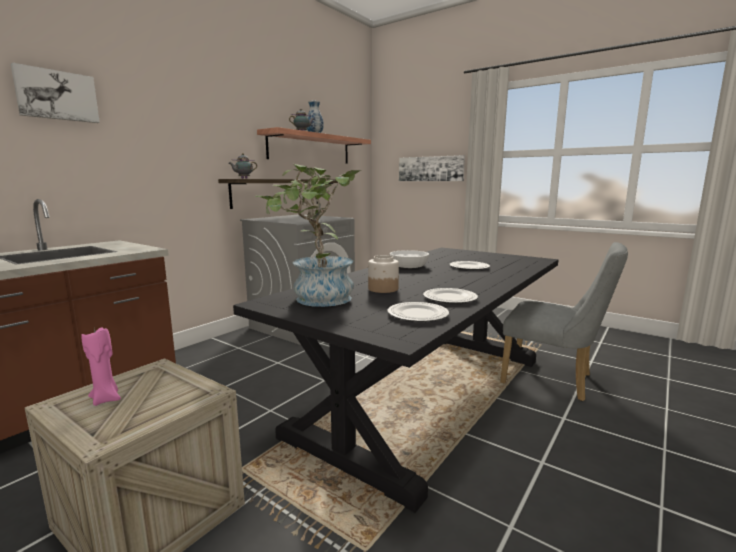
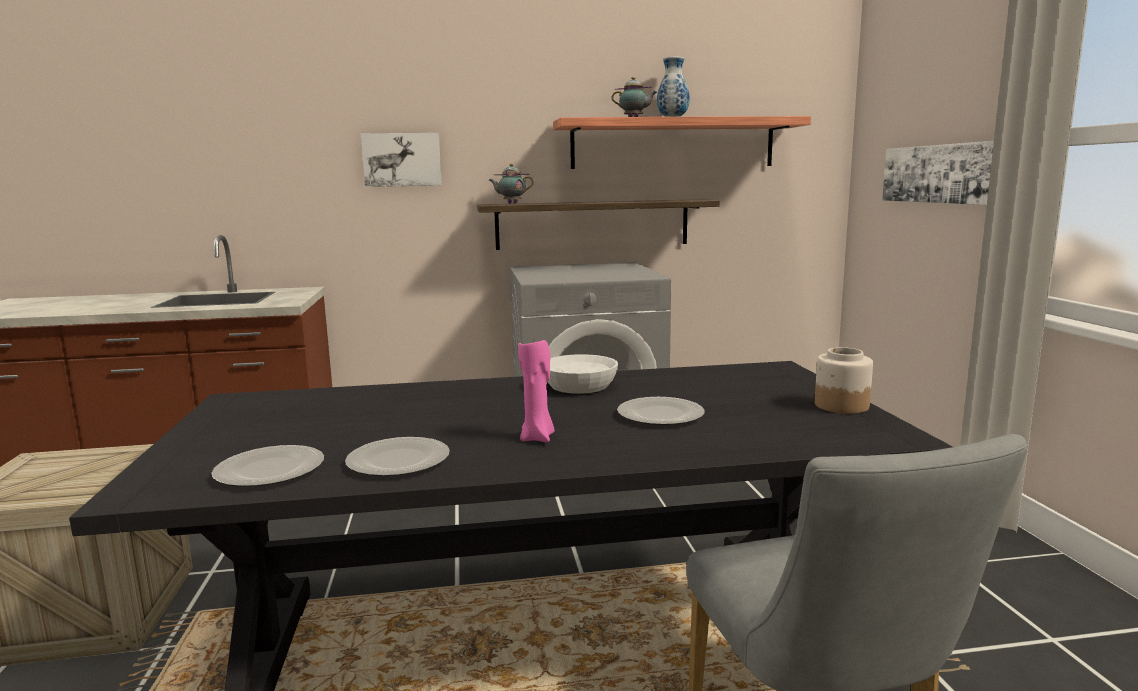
camera: 45 degrees right, 0 degrees up
(57, 95) = (264, 112): picture -> picture (402, 160)
(106, 399) = (54, 467): pink candle -> pink candle (538, 438)
(315, 300) = (277, 411): potted plant -> none
(382, 289) = (391, 417): jar -> jar (841, 405)

